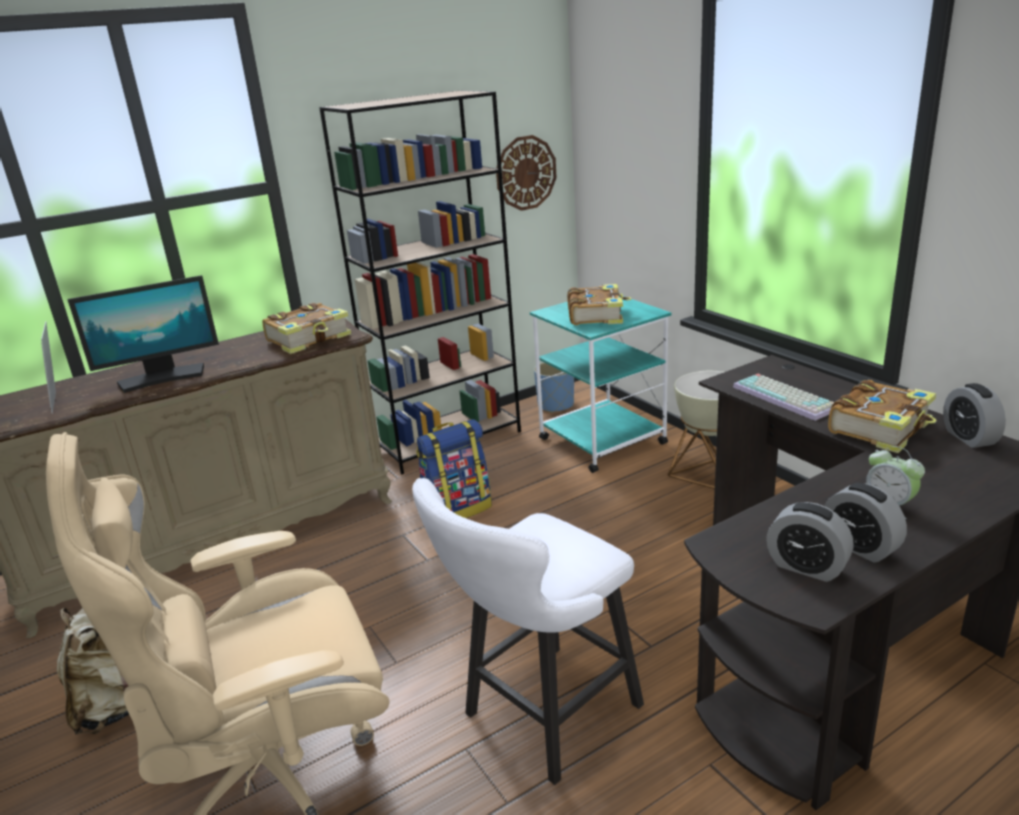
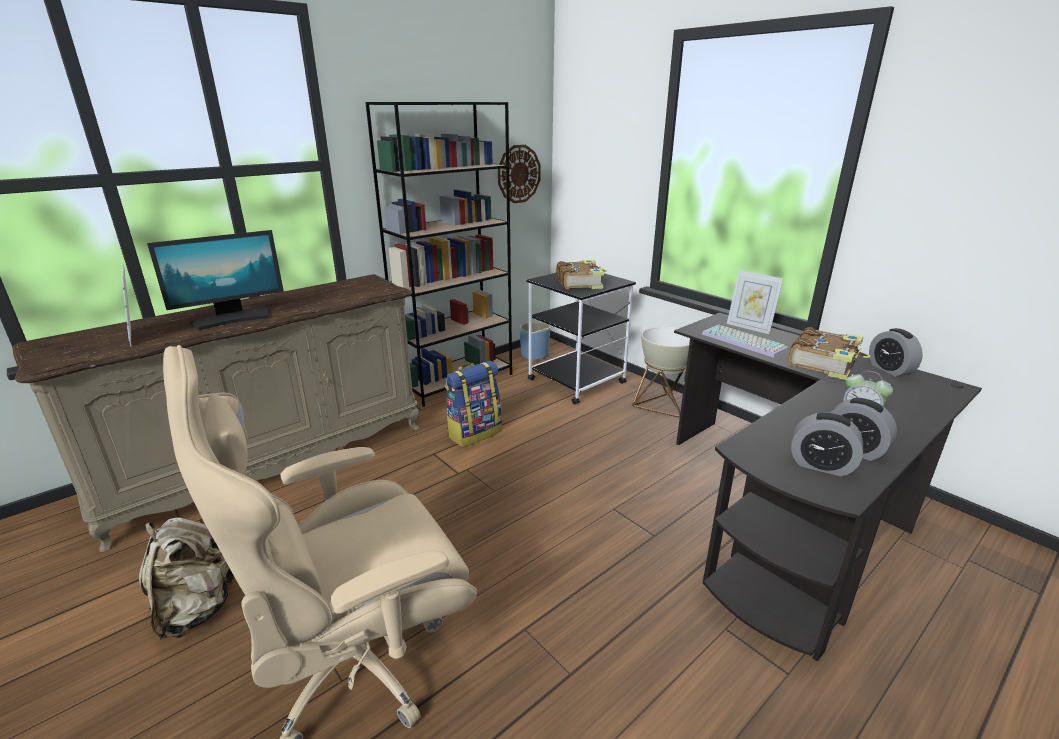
camera: 10 degrees left, 0 degrees up
(310, 339) = (358, 291): book -> none
(538, 721) = (579, 601): white stool -> none
(603, 442) = (577, 382): turquoise cart -> black cart
(801, 377) = (749, 327): none -> picture frame

